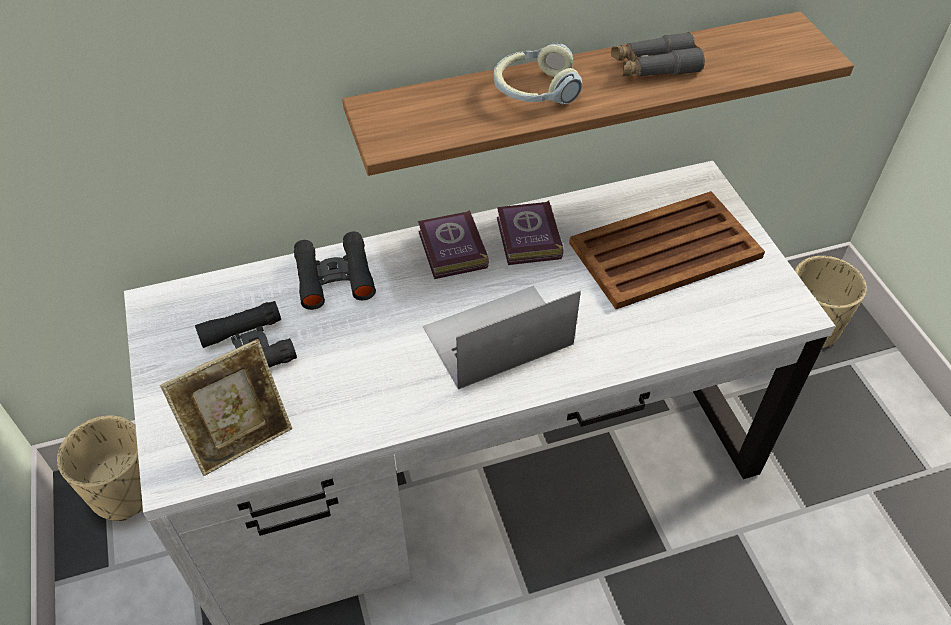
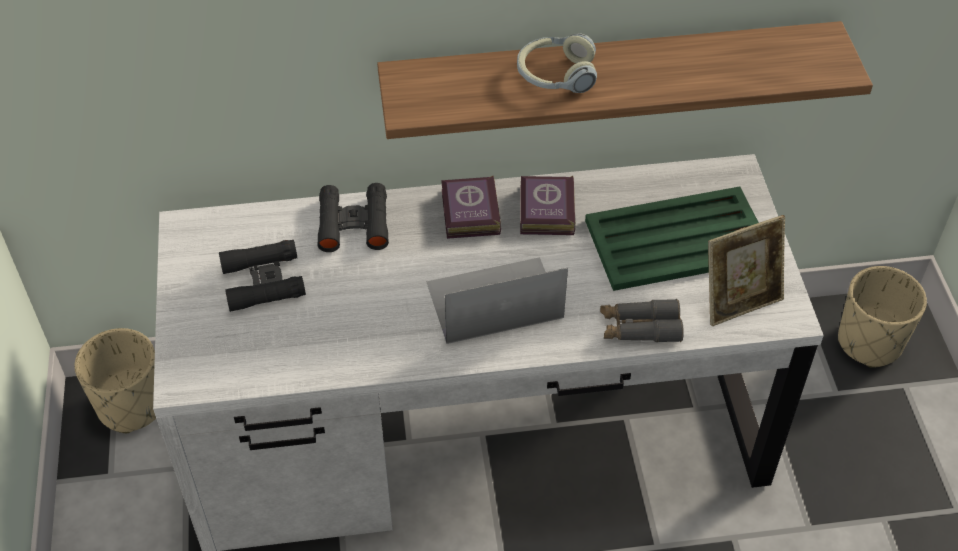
camera: 10 degrees right, 0 degrees up
(241, 438) = (245, 359): picture frame -> picture frame (739, 301)
(654, 67) = (676, 64): grey binoculars -> grey binoculars (640, 328)
(663, 250) = (676, 240): brown tray -> green tray

